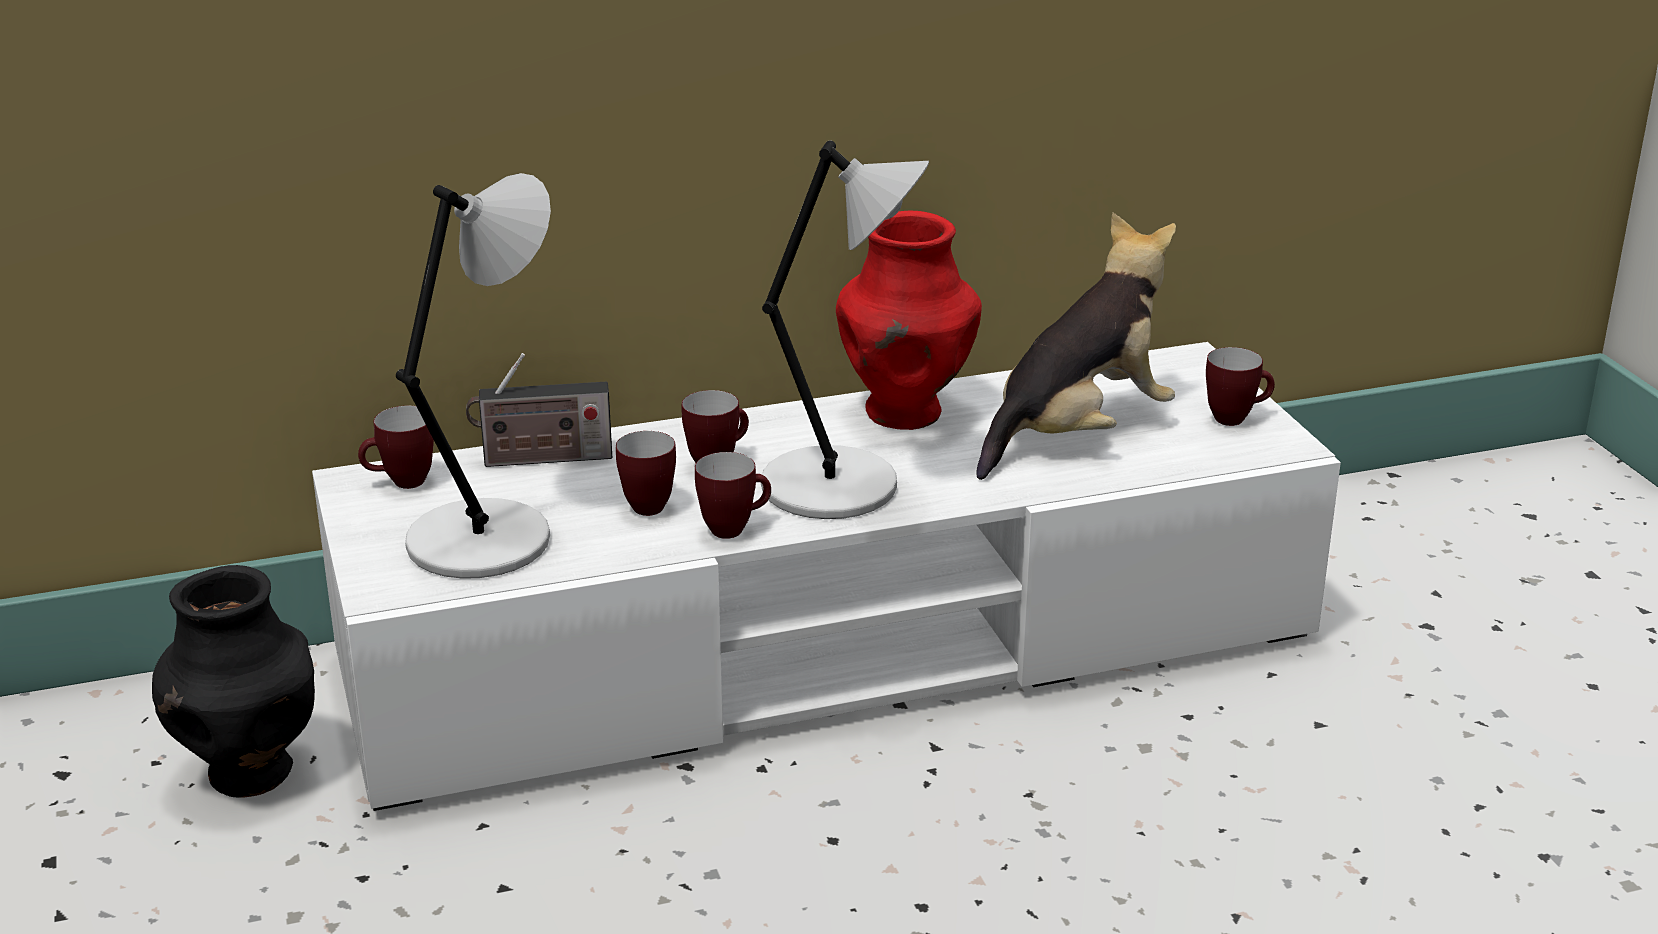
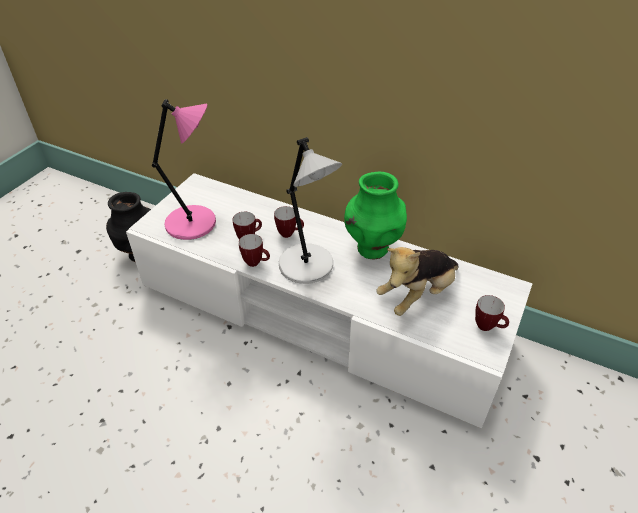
camera: 45 degrees right, 15 degrees up
(401, 483) = (204, 190): mug -> none
(486, 538) = (194, 223): grey table lamp -> pink table lamp
(541, 459) = (248, 203): radio -> none
(905, 413) = (372, 249): red vase -> green vase
(1078, 433) = (417, 295): plush toy -> plush toy turned 135 degrees clockwise

